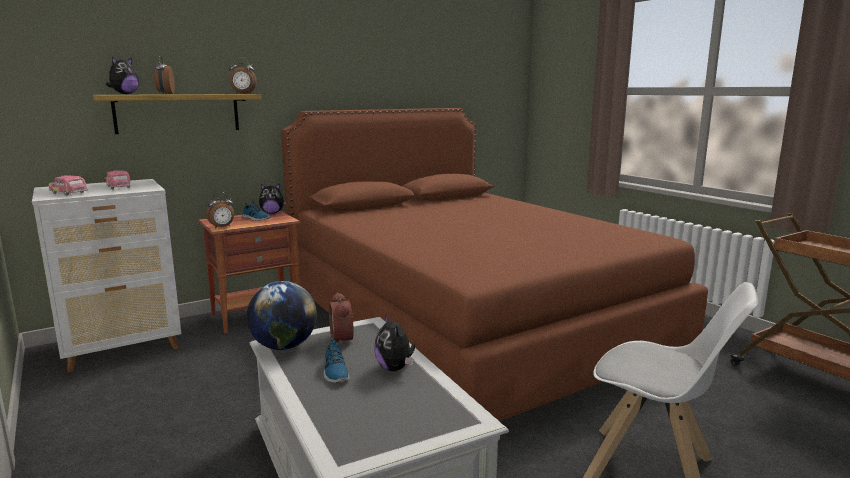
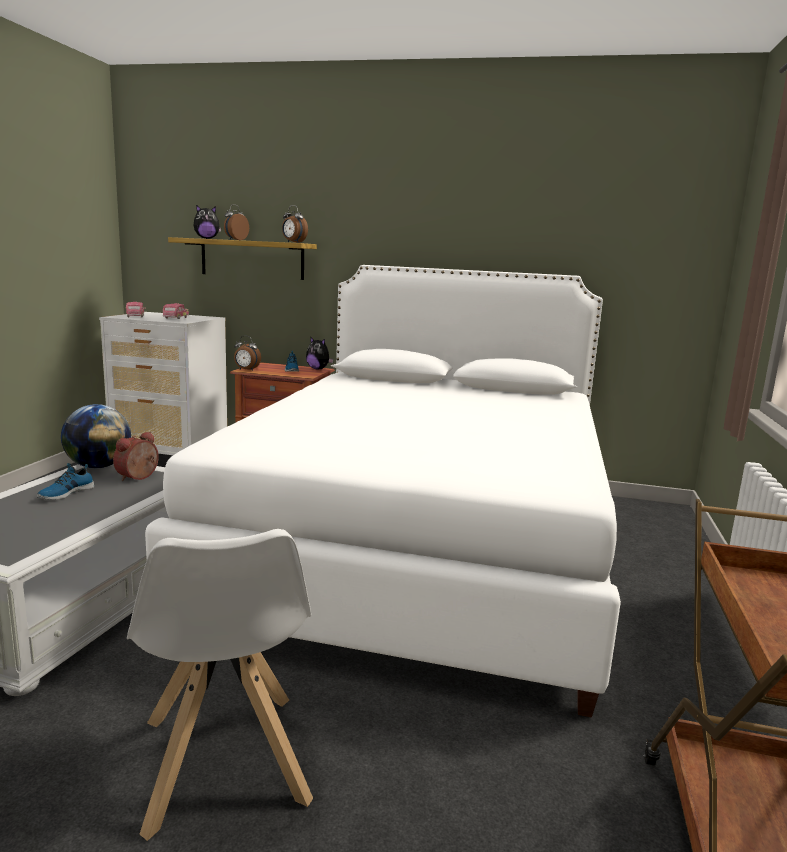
camera: 45 degrees right, 0 degrees up
(395, 368) = (95, 508): plush toy -> none
(467, 325) = (420, 546): brown bed -> white bed

